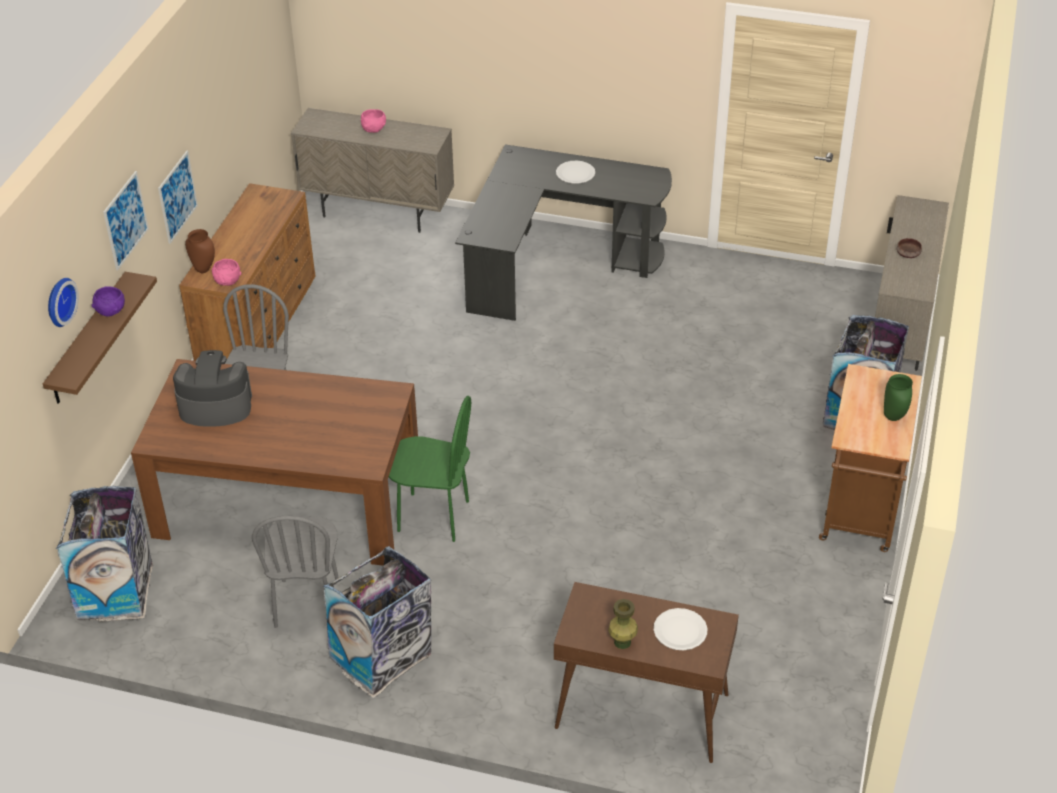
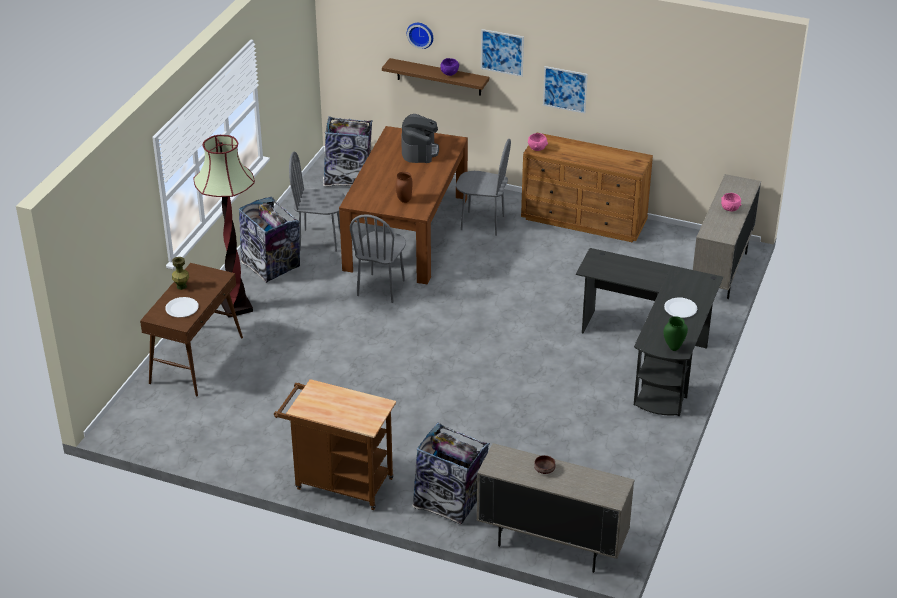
camera: 95 degrees right, 5 degrees down
(203, 270) = (551, 140): brown vase -> brown vase (404, 200)
(433, 516) = (381, 288): green chair -> grey chair
(498, 684) = (236, 307): none -> floor lamp
(894, 417) = (331, 413): green vase -> green vase (673, 348)

